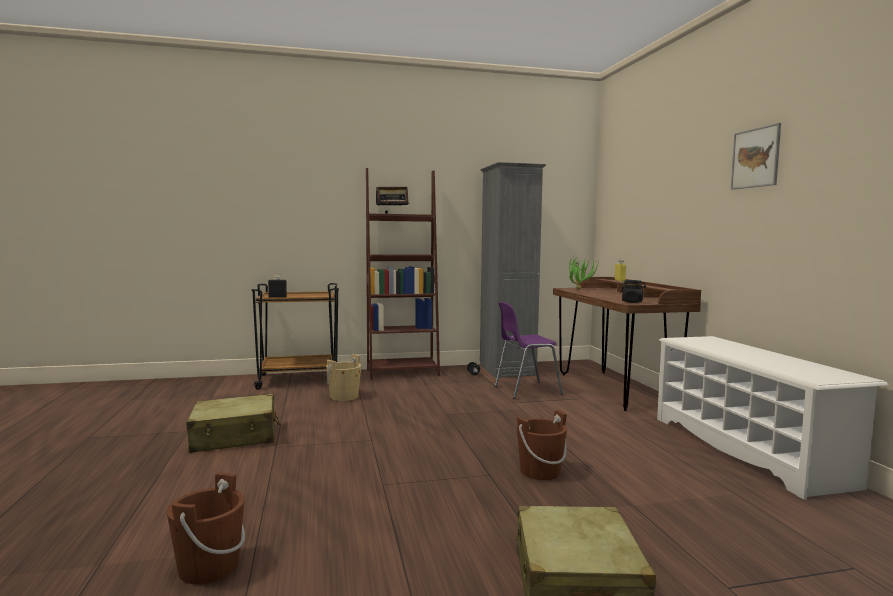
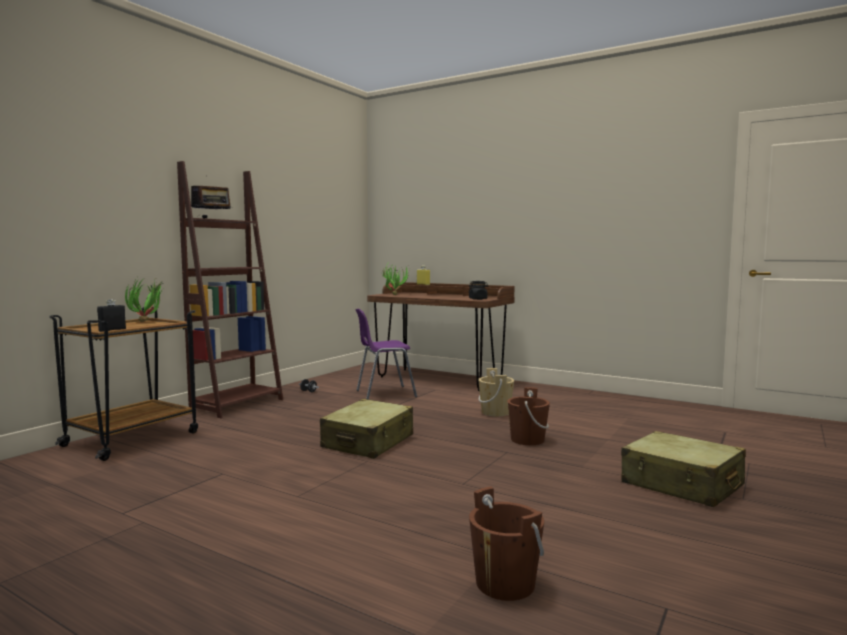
camera: 45 degrees left, 0 degrees up
(235, 437) = (225, 505): beige suitcase -> beige suitcase (368, 442)
(325, 294) = (148, 321): none -> potted plant
(344, 397) = (238, 439): beige bucket -> beige bucket (495, 412)
(508, 370) = (330, 382): grey cabinet -> none
(525, 390) = (384, 394): purple chair -> purple chair turned 45 degrees clockwise
(747, 450) = (583, 395): white shoe rack -> none
(755, 158) = (557, 186): picture -> none

